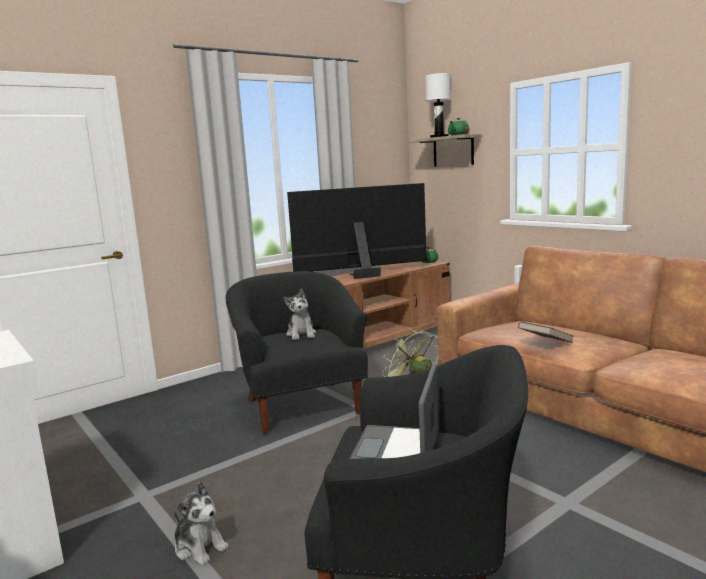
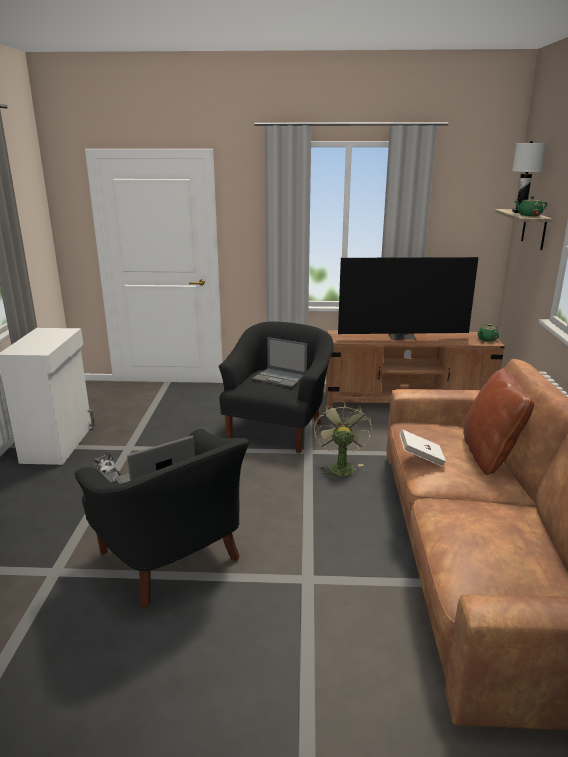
camera: 40 degrees right, 10 degrees up
(301, 334) = (280, 377): plush toy -> laptop
(362, 274) = (402, 336): television -> television turned 150 degrees clockwise
(545, 343) = (421, 457): brown book -> white book
(571, 329) = (489, 455): none -> brown pillow

